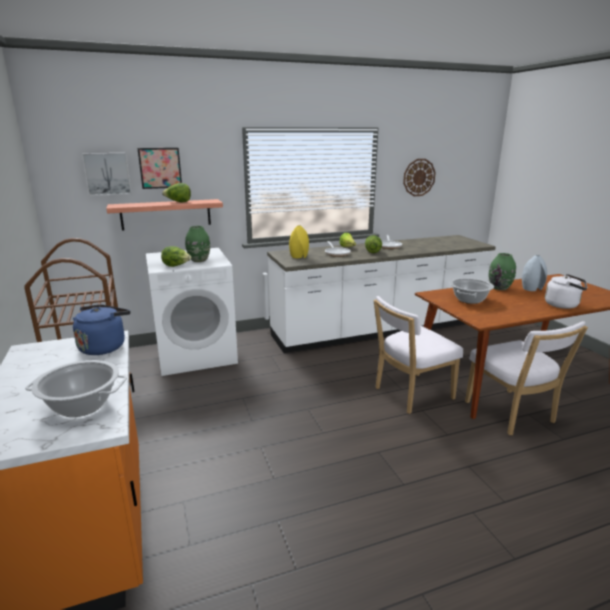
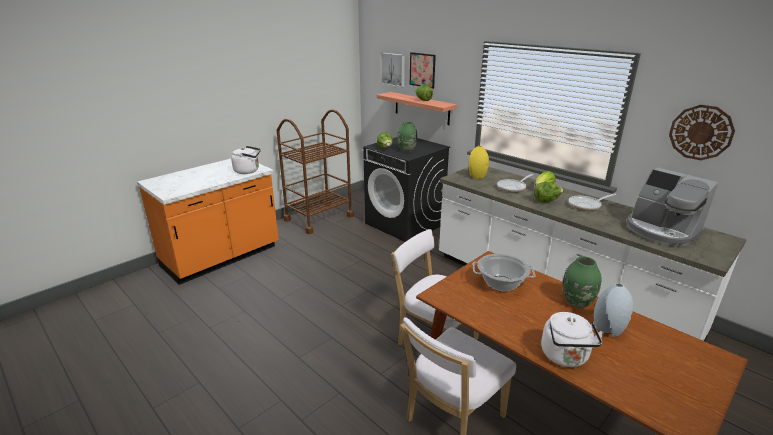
camera: 65 degrees right, 5 degrees up
(82, 405) = (186, 185): cooking pot -> none
(104, 346) = (248, 171): blue kettle -> white kettle
(196, 354) = (405, 224): white washing machine -> black washing machine
(440, 243) = (661, 231): none -> coffee machine

